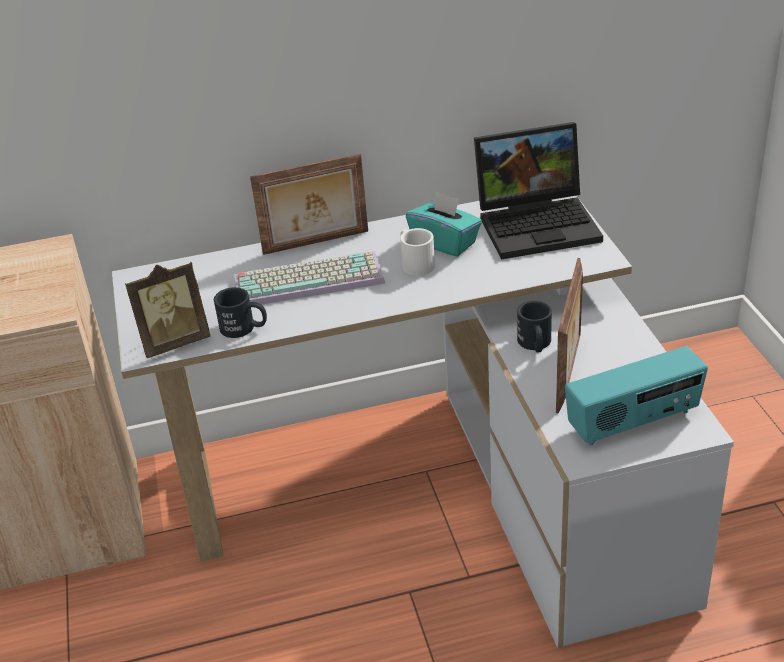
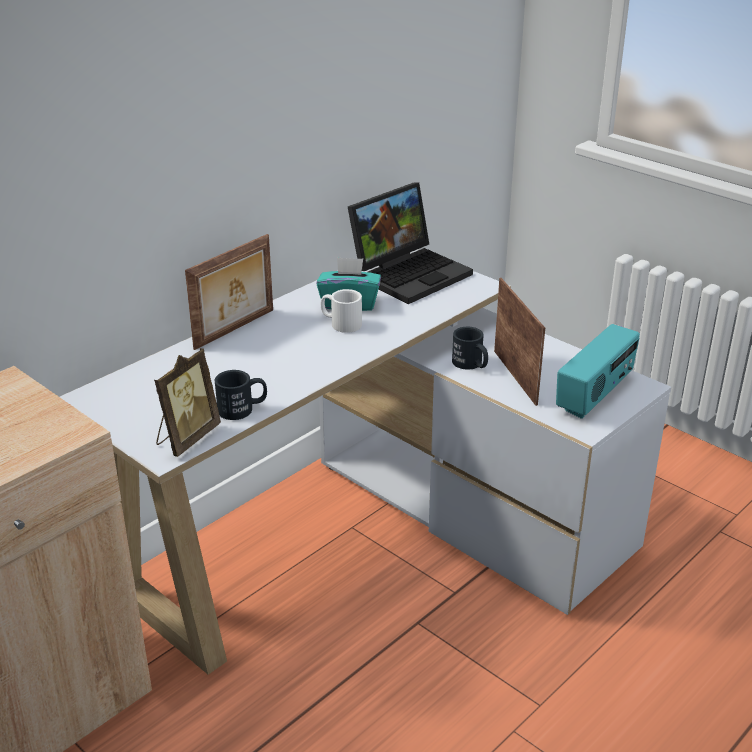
camera: 35 degrees left, 5 degrees down
(310, 279) = (262, 357): keyboard -> none

